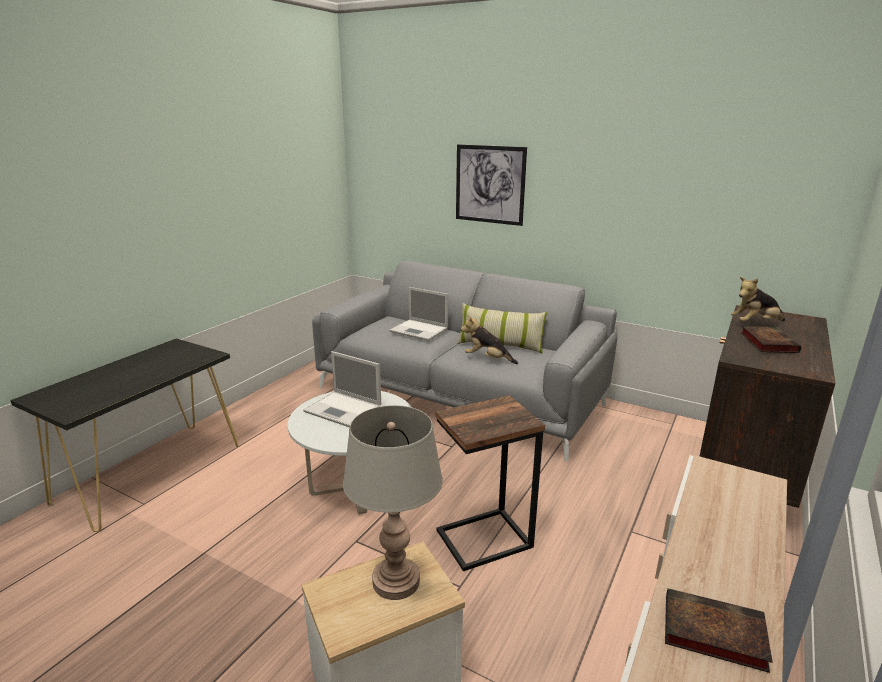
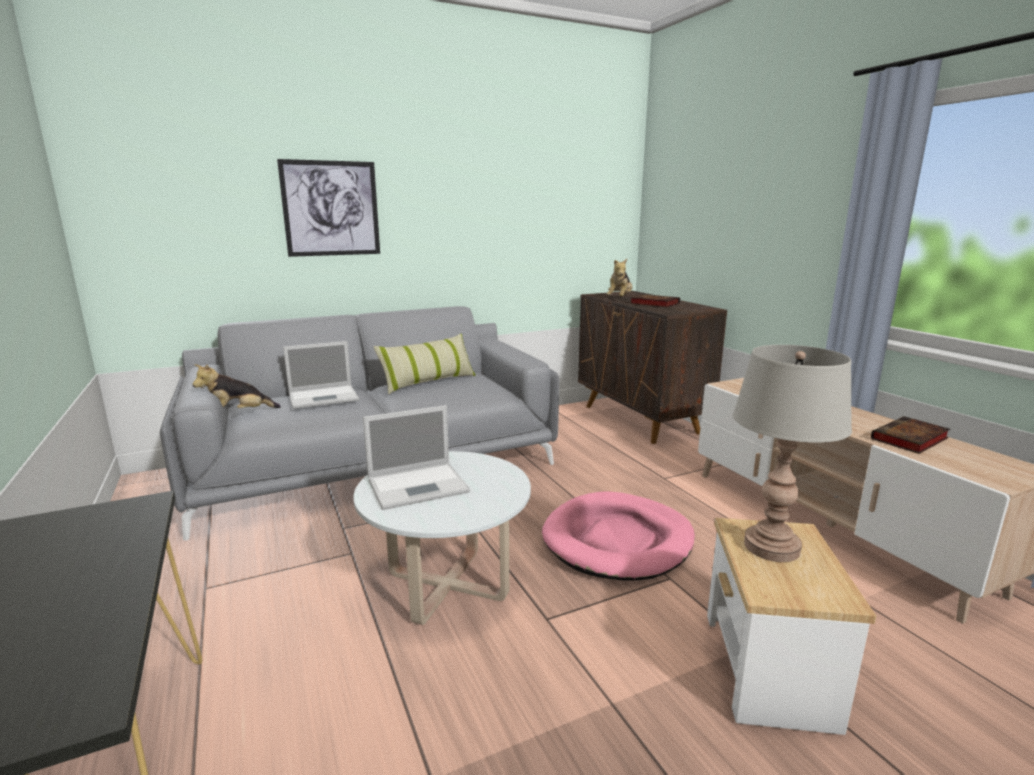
camera: 55 degrees left, 5 degrees down
(485, 539) = (618, 540): side table -> pink dog bed
(487, 359) = (444, 394): plush toy -> plush toy (238, 414)

